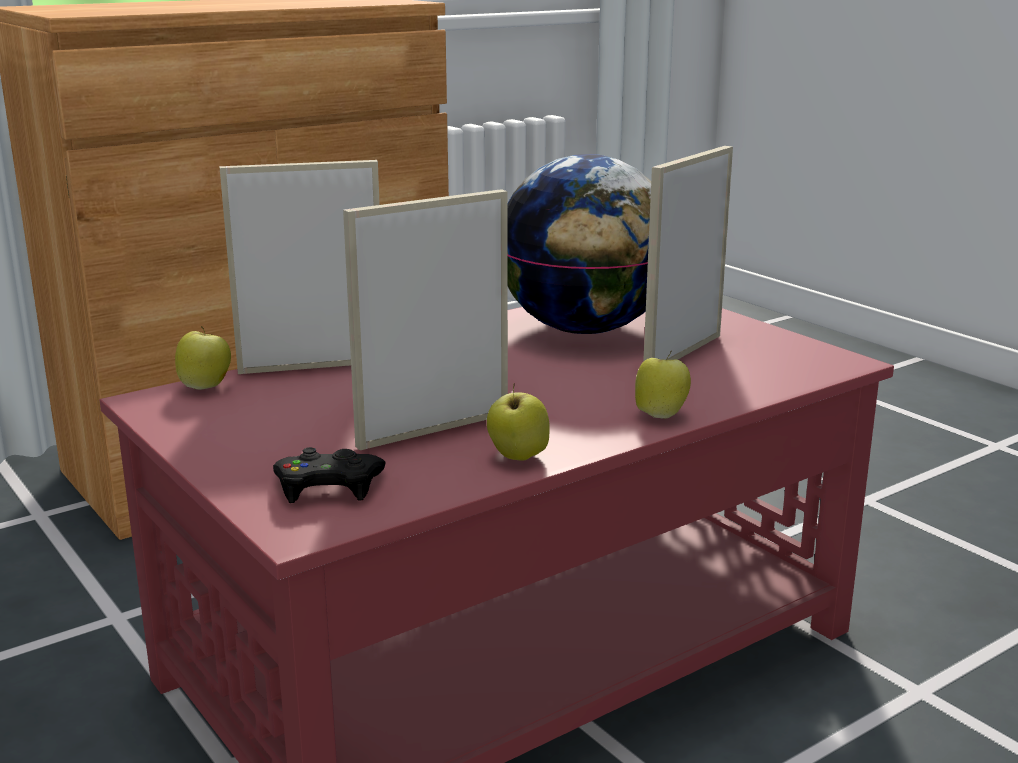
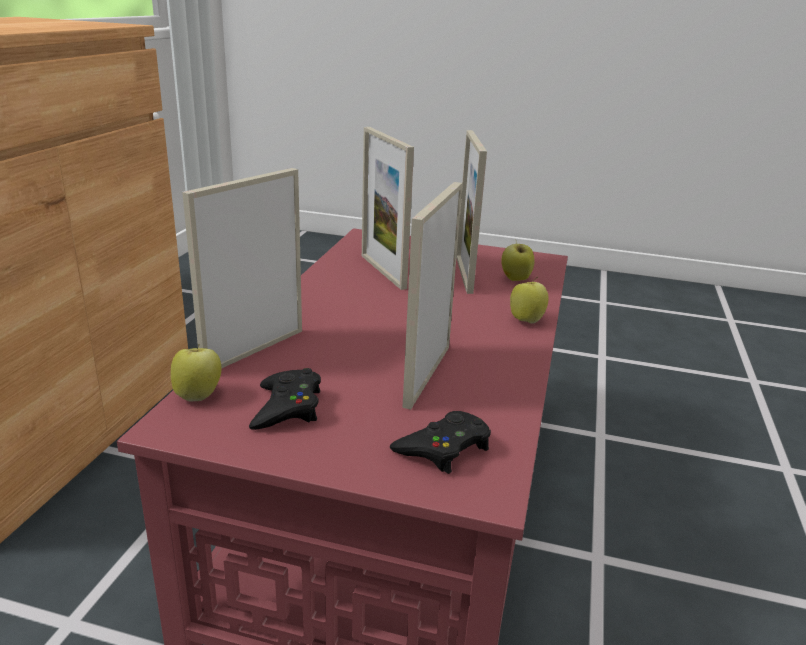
camera: 40 degrees left, 5 degrees up
(257, 415) = (287, 407): none -> black game controller
(518, 457) = (509, 378): apple -> apple (515, 279)
(583, 330) = (383, 271): globe -> picture frame

